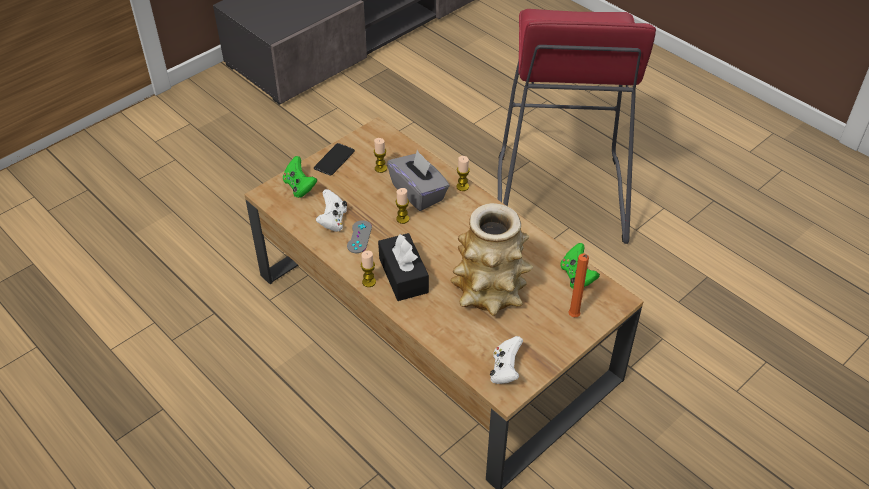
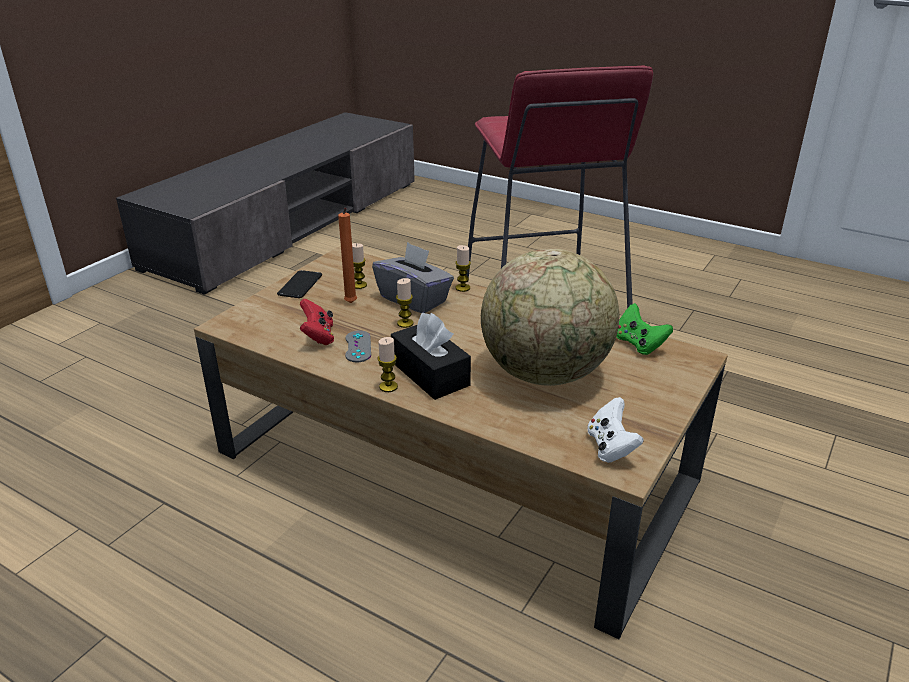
camera: 15 degrees left, 15 degrees down
(299, 187) = (264, 313): green game controller -> none
(333, 221) = (318, 337): white game controller -> red game controller
(489, 293) = (546, 374): vase -> globe
(573, 317) = (660, 381): orange candle -> orange candle (351, 304)

